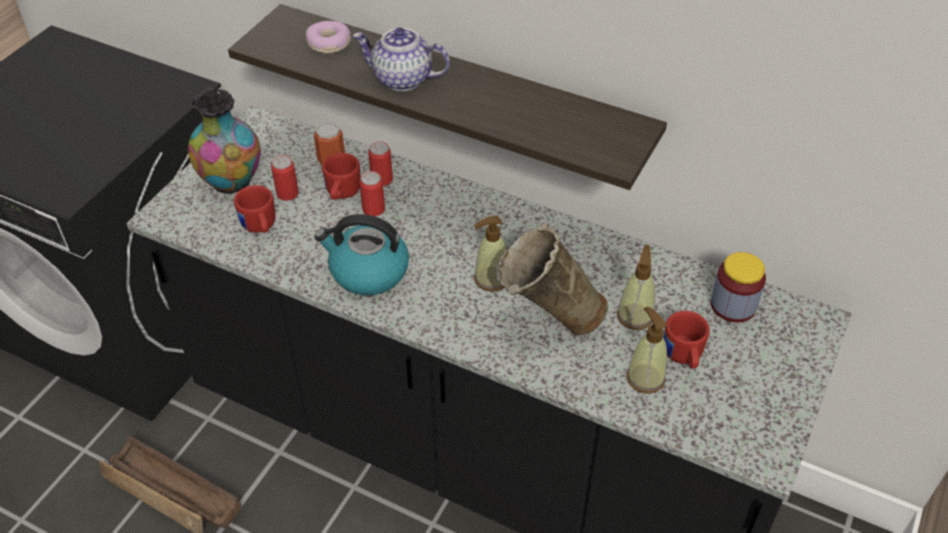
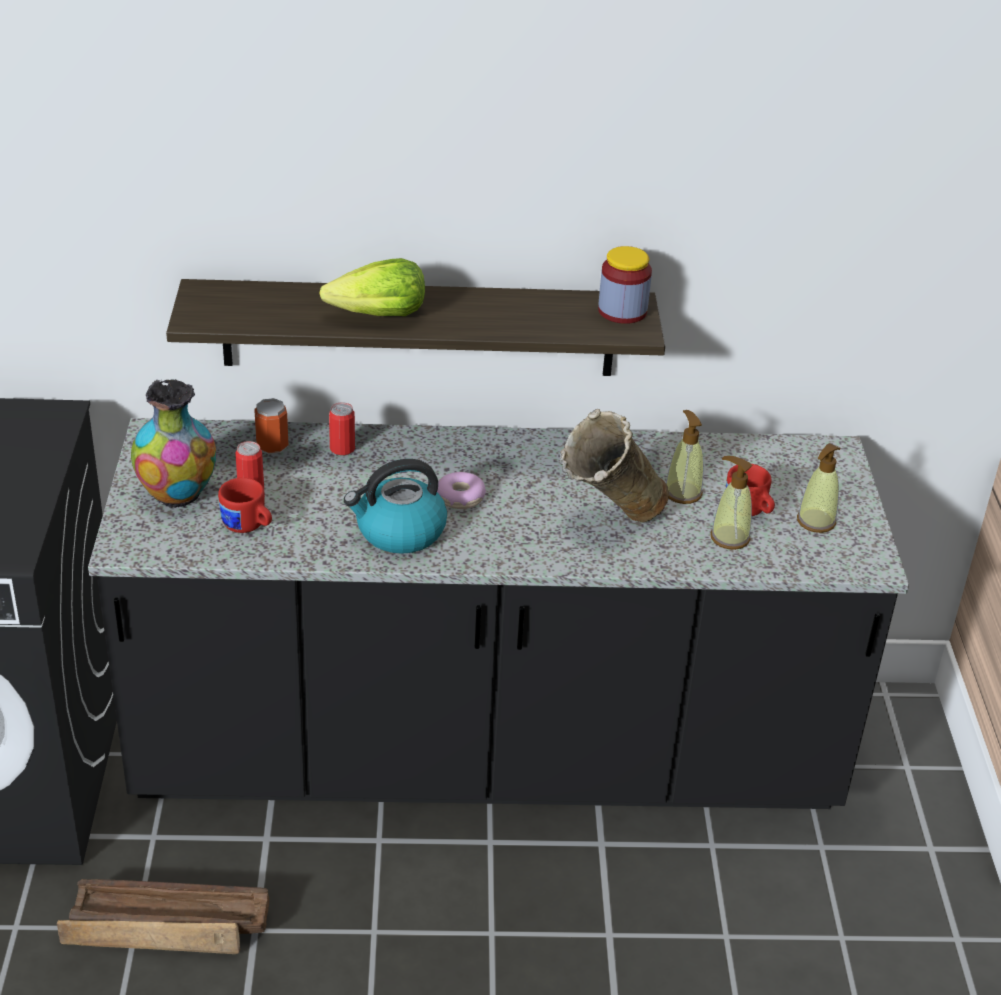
camera: 30 degrees left, 10 degrees down
(329, 44) = (273, 302): donut -> donut (460, 498)
(341, 194) = (310, 473): red mug -> none
(374, 209) = (357, 477): can -> none
(401, 79) = (378, 315): teapot -> lettuce
(491, 279) = (527, 502): soap dispenser -> soap dispenser (815, 521)
(733, 305) = (760, 459): jar -> jar (622, 311)

